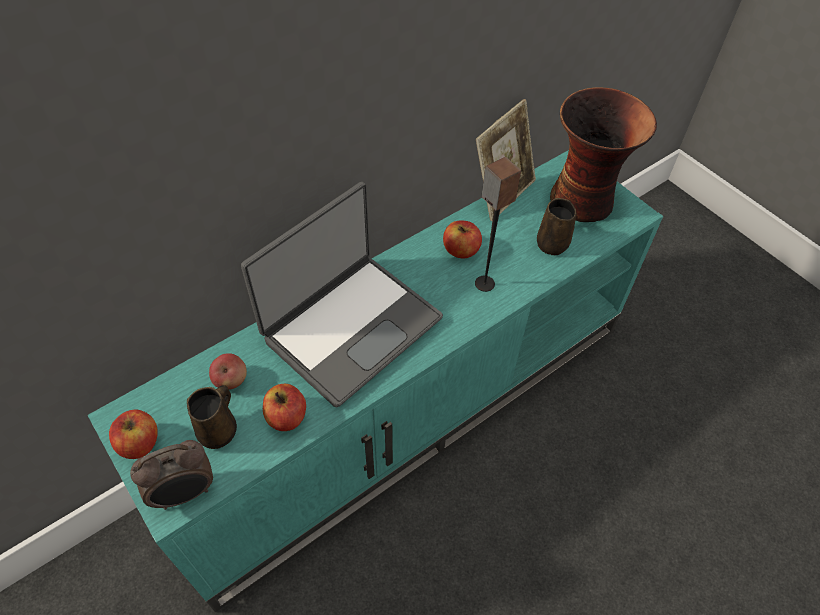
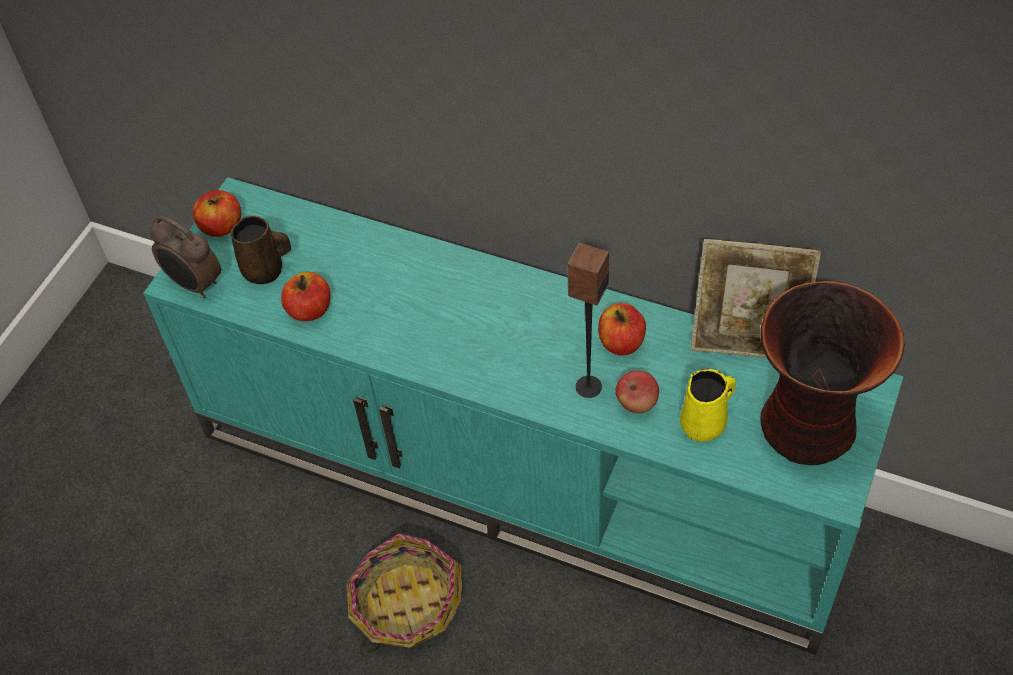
camera: 65 degrees right, 0 degrees up
(231, 380) = (321, 248): apple -> apple (637, 403)
(350, 327) = (444, 301): laptop -> none
(457, 532) = (405, 604): none -> basket
(551, 243) = (705, 424): brown mug -> yellow mug

